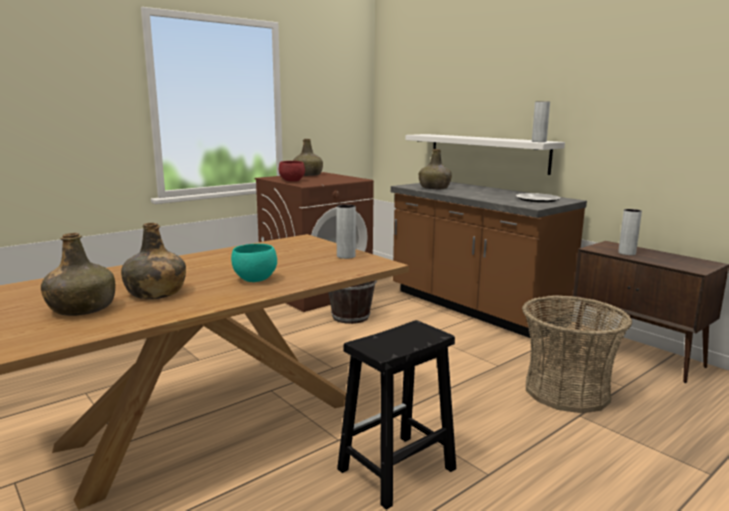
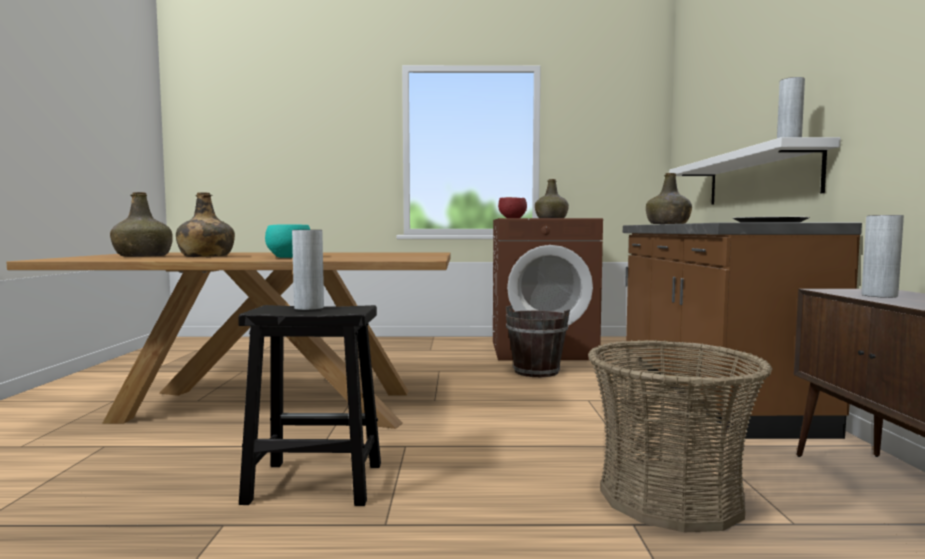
camera: 40 degrees right, 10 degrees down
(346, 256) = (416, 257): grey vase -> grey vase (309, 308)

